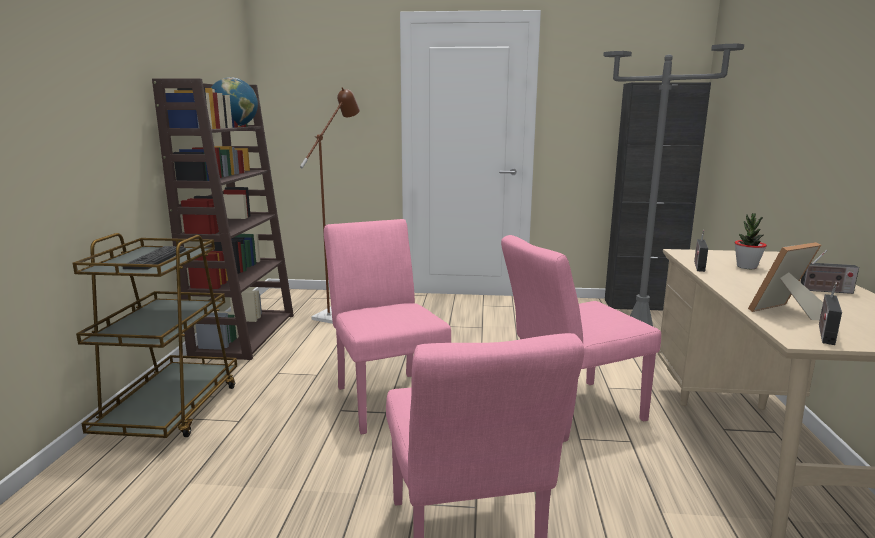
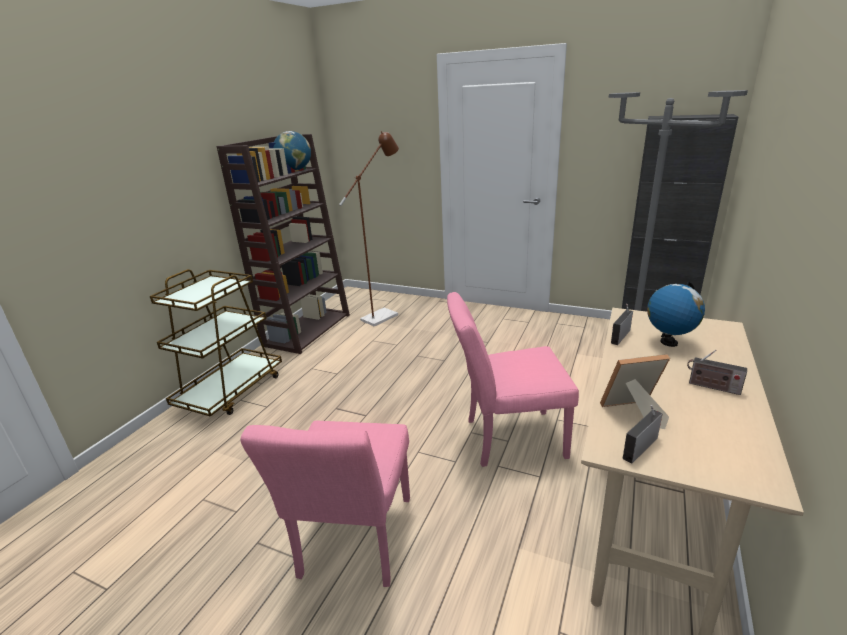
camera: 20 degrees right, 10 degrees up
(156, 258) = (207, 291): keyboard -> none
(386, 396) = (374, 401): pink chair -> none
(746, 267) = (668, 342): potted plant -> globe

